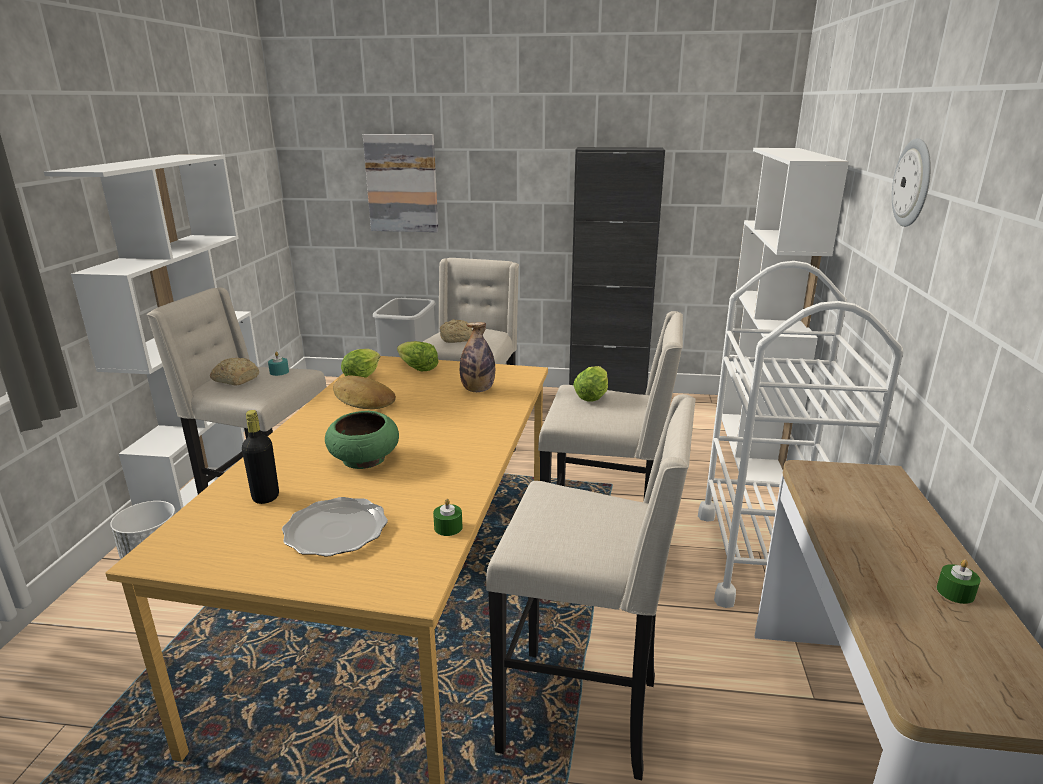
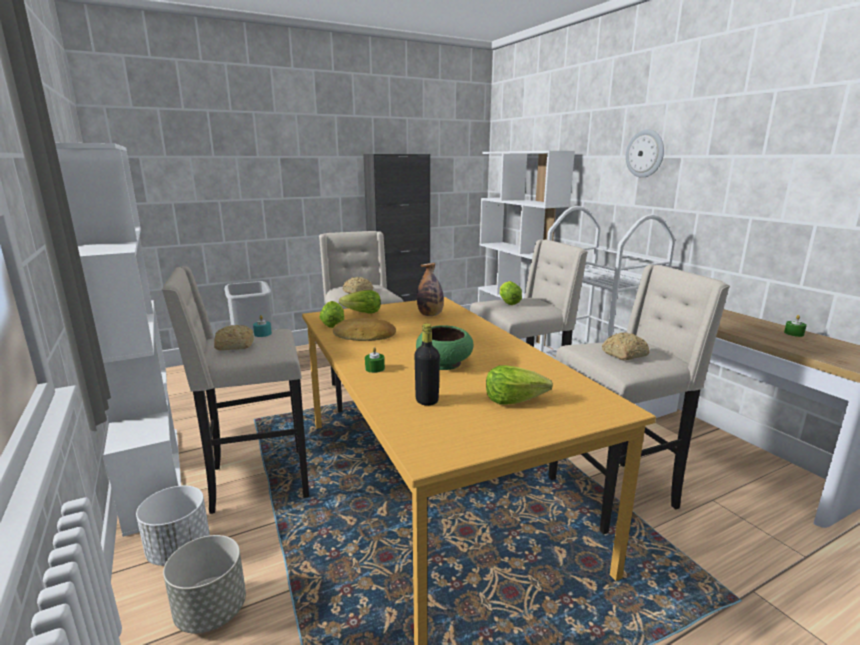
camera: 35 degrees left, 5 degrees down
(115, 623) = (210, 611): none -> grey planter
(336, 530) = (514, 400): plate -> lettuce
(402, 183) = (223, 185): picture -> none
(448, 527) = (570, 378): green candle -> green candle (375, 368)
(565, 521) = (623, 355): none -> bread

